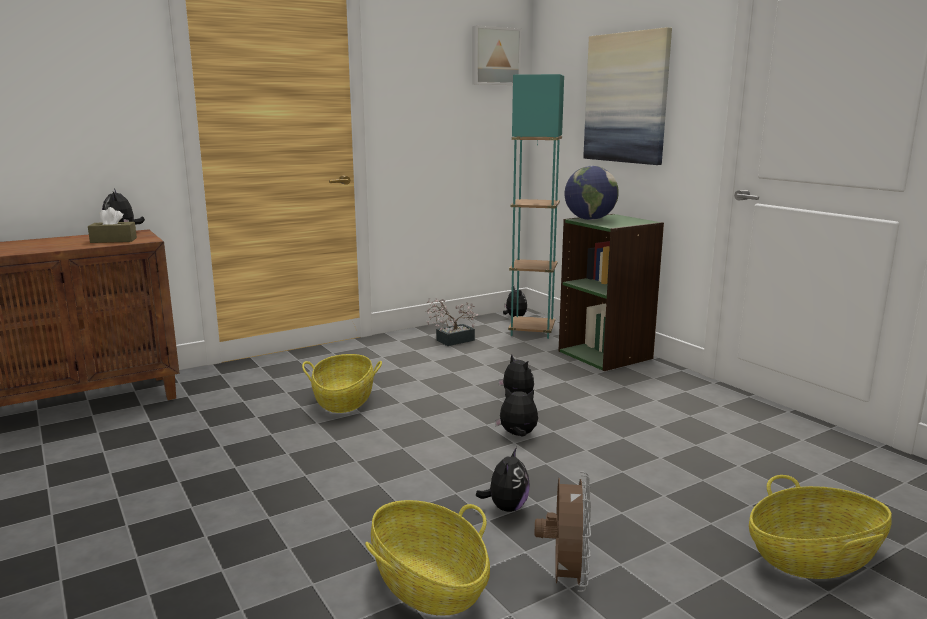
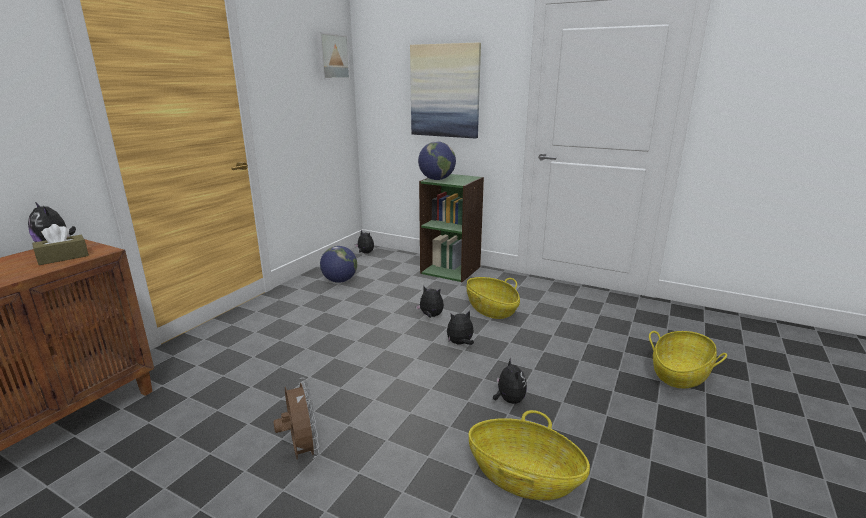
camera: 30 degrees left, 5 degrees up
(344, 400) = (310, 350): basket -> basket (491, 309)
(451, 341) = (340, 281): potted plant -> globe
(532, 331) = (387, 262): turquoise floor lamp -> none
(565, 578) = (591, 437): brown fan -> brown fan (302, 451)

